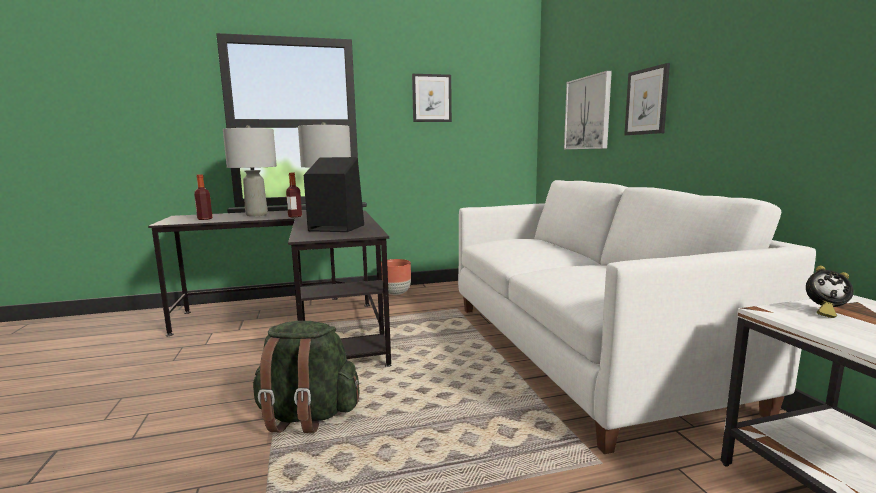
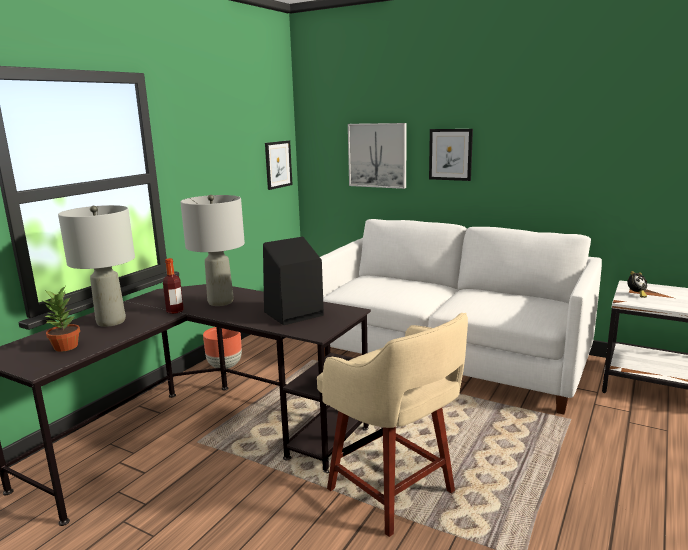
camera: 45 degrees left, 5 degrees up
(205, 219) = (66, 347): bottle -> potted plant
(307, 416) = (394, 492): green backpack -> beige stool
(431, 98) = (220, 139): picture -> picture (278, 164)

